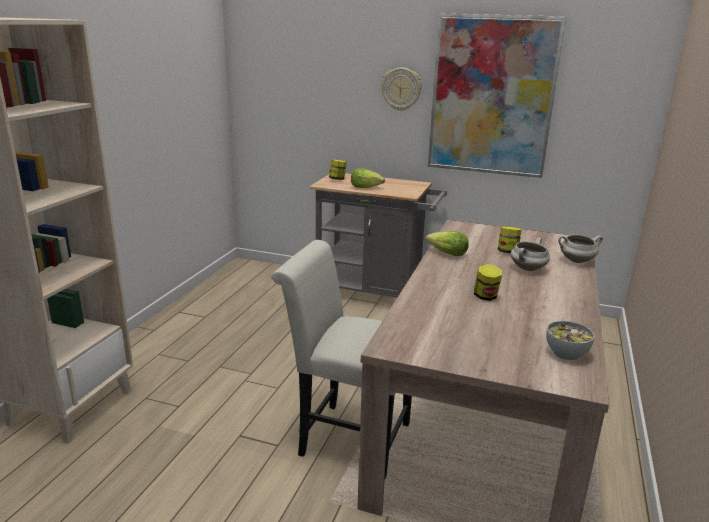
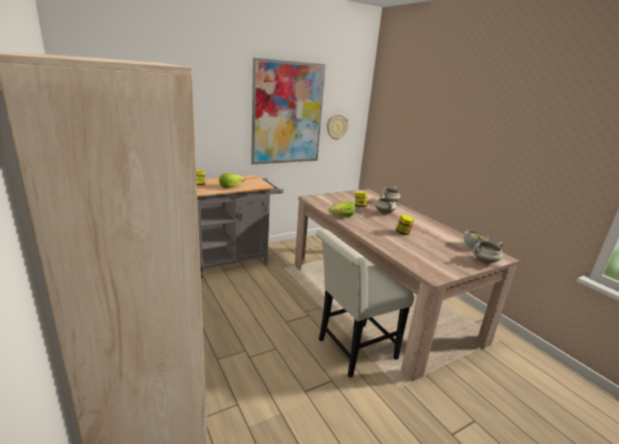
camera: 50 degrees left, 0 degrees up
(401, 89) = (229, 111): wall clock -> wall clock (336, 126)
(525, 373) = (484, 261): none -> white cooking pot

